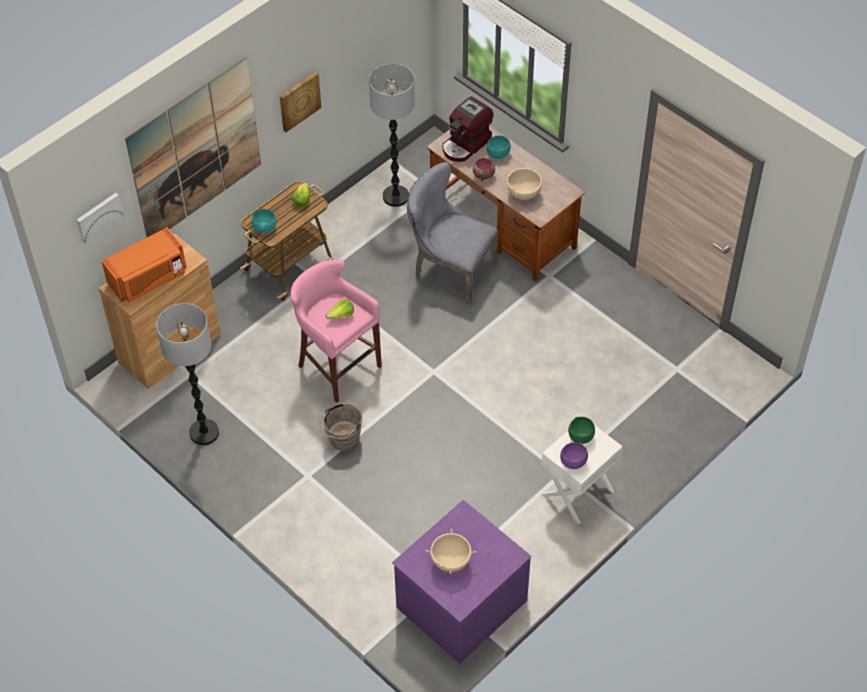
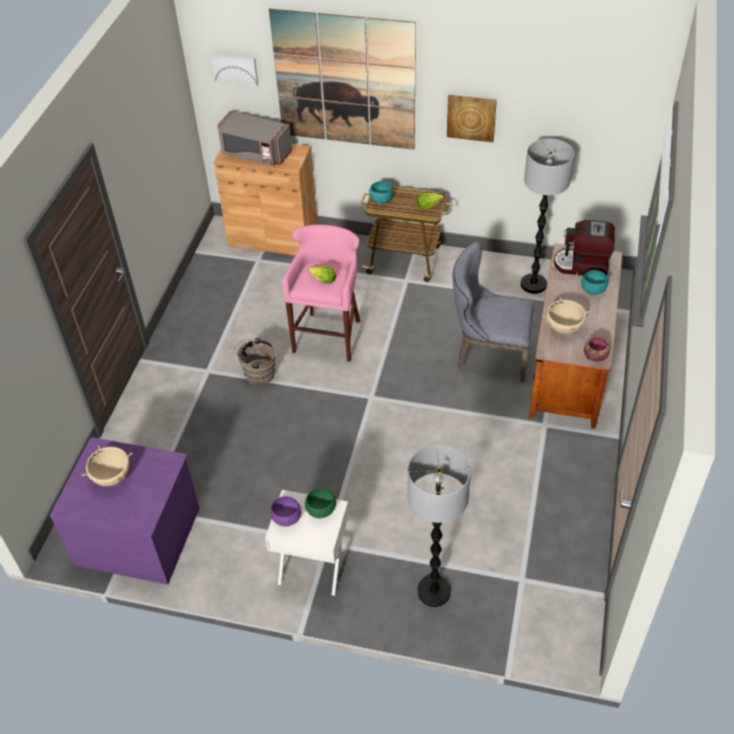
camera: 60 degrees right, 5 degrees down
(148, 278) = (255, 154): orange microwave -> grey microwave
(204, 432) = (209, 294): floor lamp -> floor lamp (434, 591)
(449, 270) = (488, 354): grey chair -> grey chair turned 75 degrees counterclockwise
(483, 175) = (558, 292): bowl -> bowl (594, 356)

